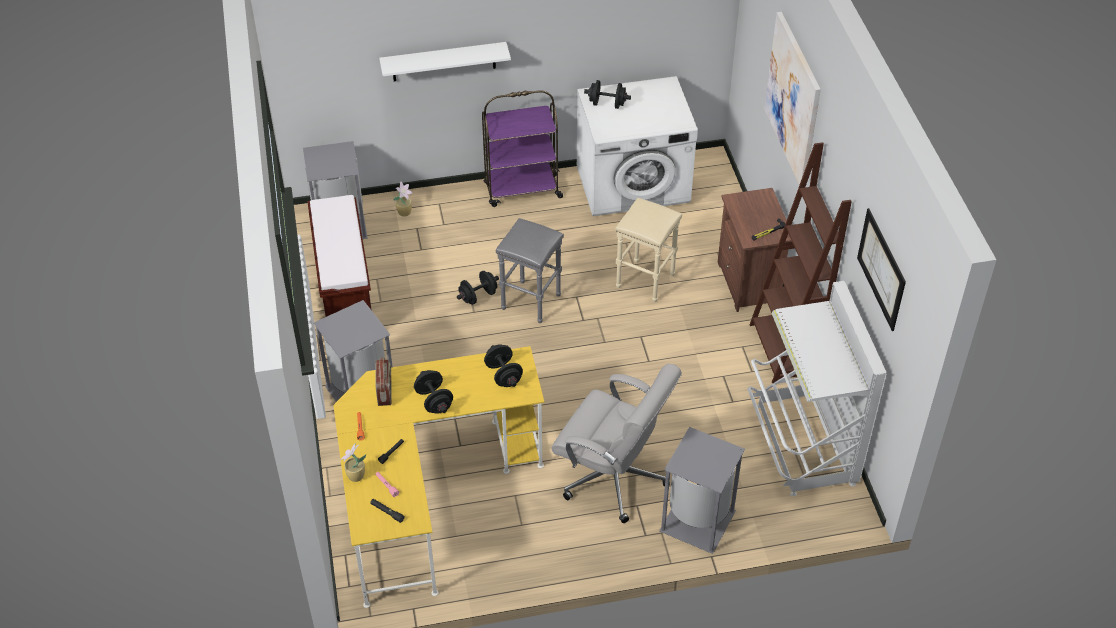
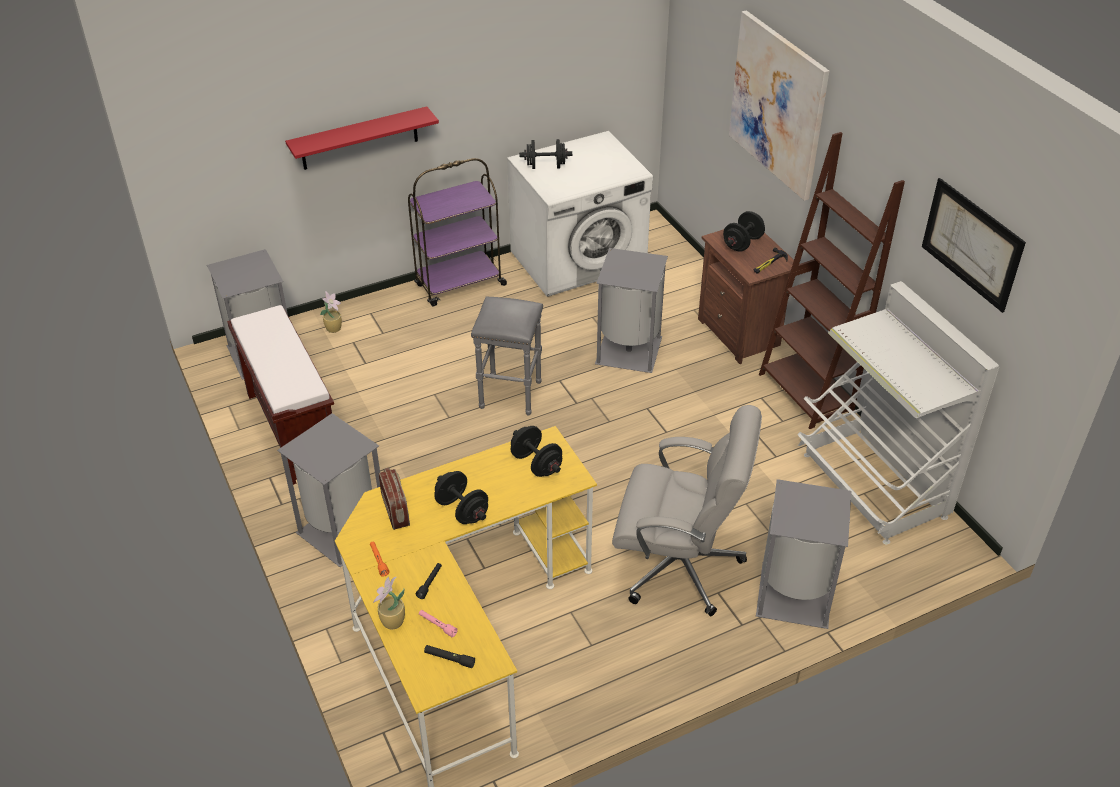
camera: 15 degrees left, 5 degrees down
(444, 62) = (359, 139): white shelf -> red shelf
(478, 296) = (448, 400): black dumbbell -> black dumbbell (742, 243)
(646, 280) = (630, 350): beige stool -> grey trash can

